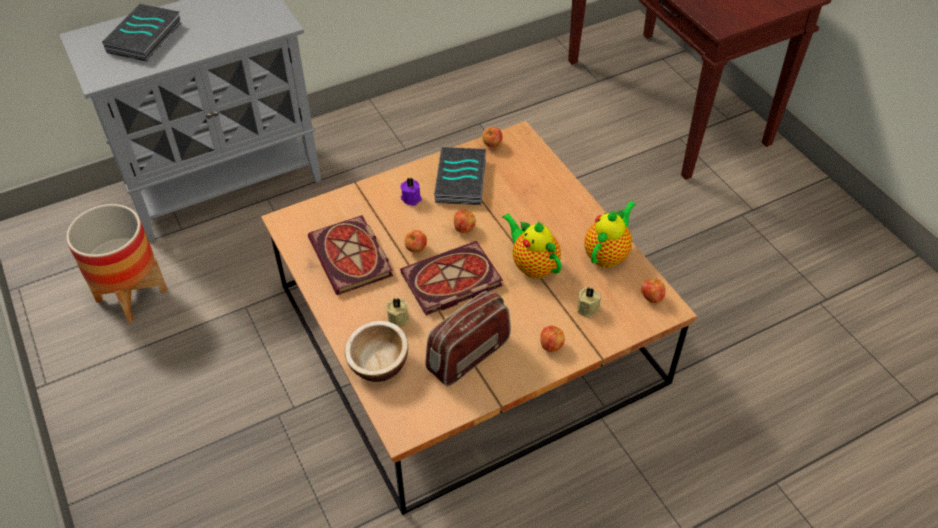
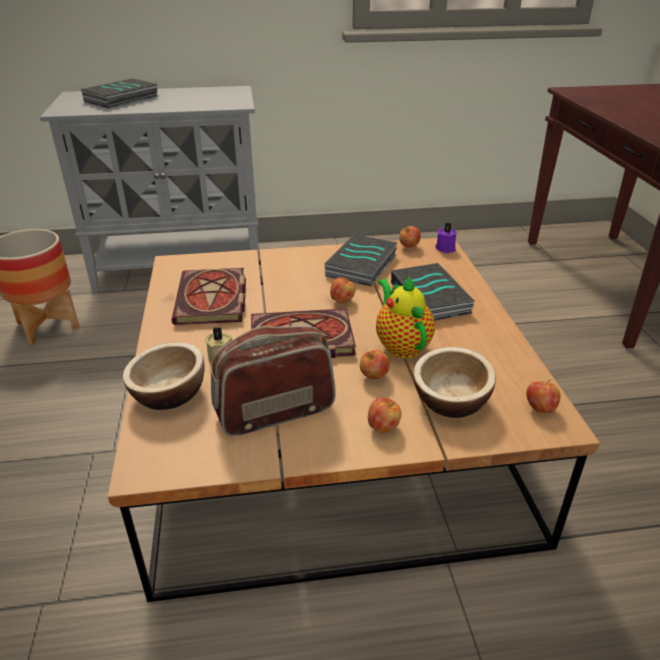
camera: 20 degrees right, 15 degrees down
(411, 198) = (304, 268): purple candle -> purple candle (445, 248)
(416, 249) = (281, 306): apple -> apple (374, 377)
(536, 206) = (431, 298): none -> book
(588, 308) = (450, 400): beige candle -> bowl
(607, 254) = (497, 354): teapot -> none

